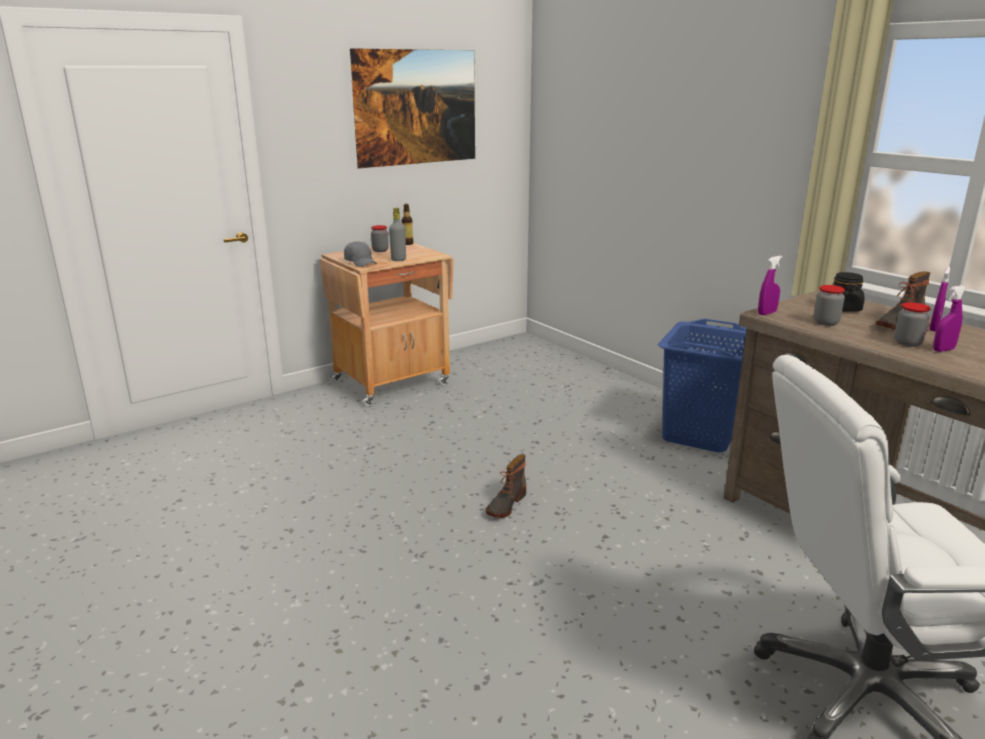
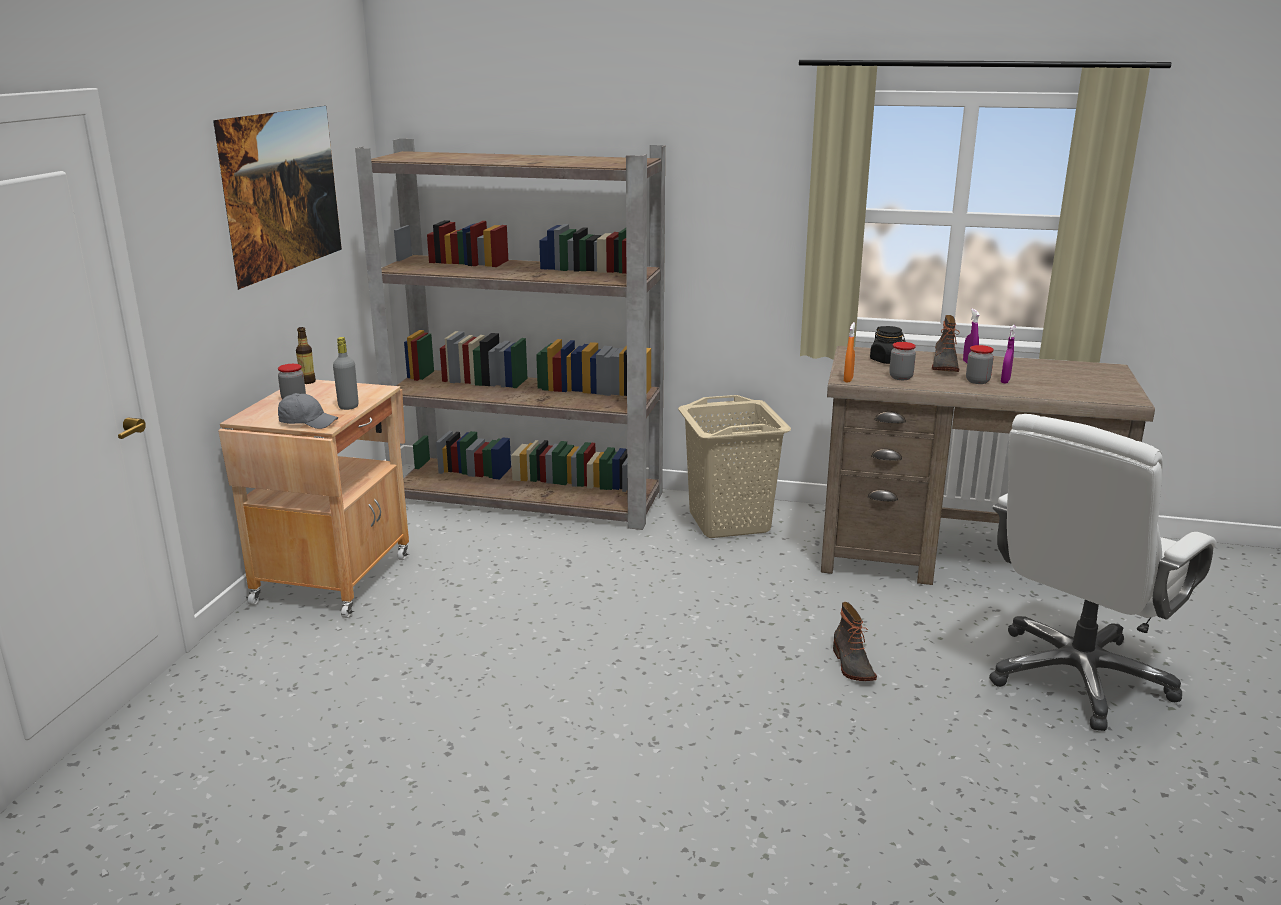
camera: 40 degrees left, 0 degrees up
(505, 504) = (659, 658): boot -> boot (851, 665)
(572, 373) = (528, 497): none -> brown bookcase
(700, 435) = (730, 521): blue laundry basket -> beige laundry basket
(767, 313) = (848, 379): purple spray bottle -> orange spray bottle

